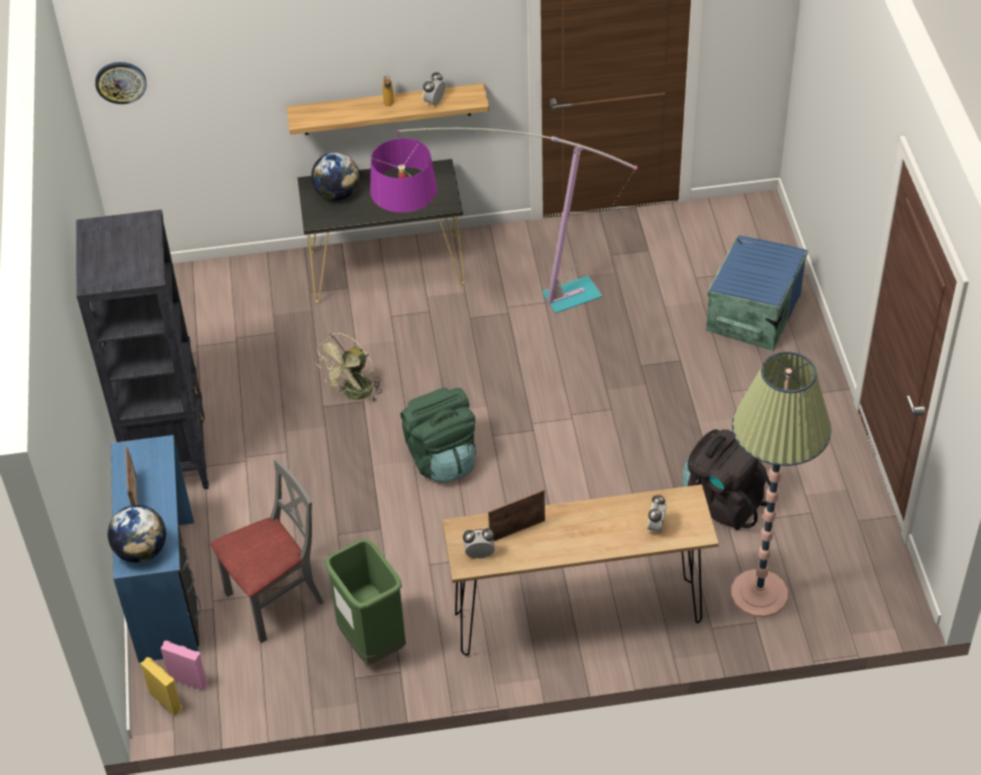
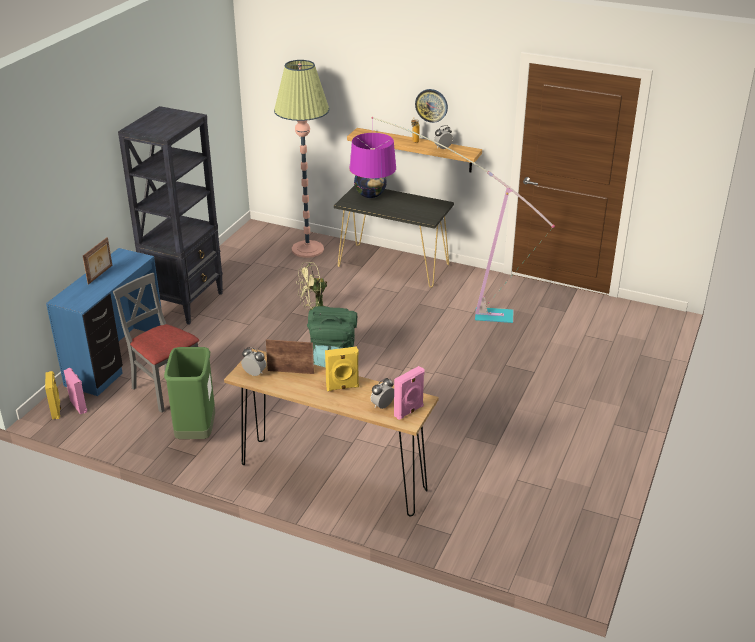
camera: 30 degrees right, 15 degrees down
(120, 82) = (264, 78): wall clock -> wall clock (431, 105)
(141, 551) = (74, 297): globe -> none
(275, 600) = (166, 389): grey chair -> grey chair turned 135 degrees counterclockwise
(592, 523) = (342, 387): none -> yellow speaker
(689, 519) = (409, 411): none -> pink speaker
(722, 502) = (492, 456): black backpack -> none
(751, 313) = (608, 366): blue storage box -> none
(759, 594) = (469, 519): floor lamp -> floor lamp (307, 249)

